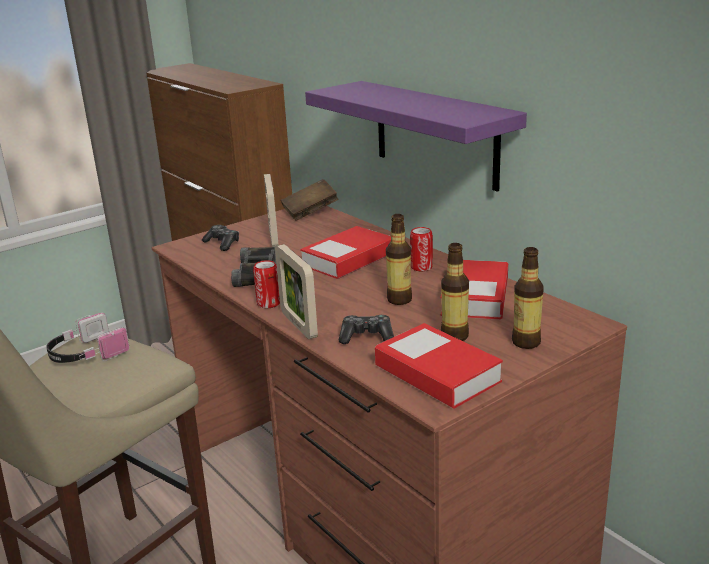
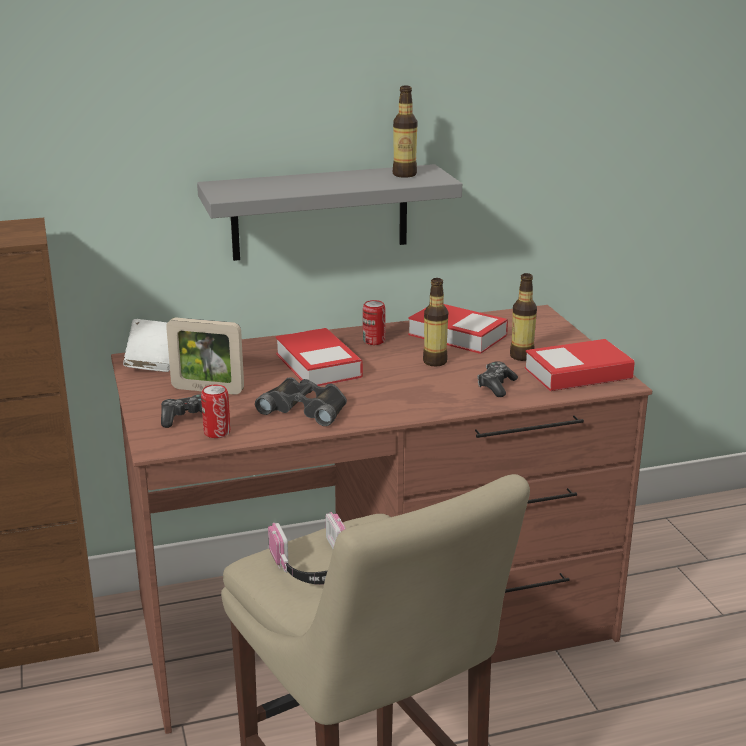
camera: 70 degrees left, 0 degrees up
(268, 303) = (386, 415): can -> can (217, 432)
(298, 325) = (447, 409): picture frame -> none
(310, 212) = (152, 361): brown book -> white book
(435, 134) = (320, 212): purple shelf -> grey shelf
(526, 342) = (551, 337): bottle -> bottle (404, 174)

